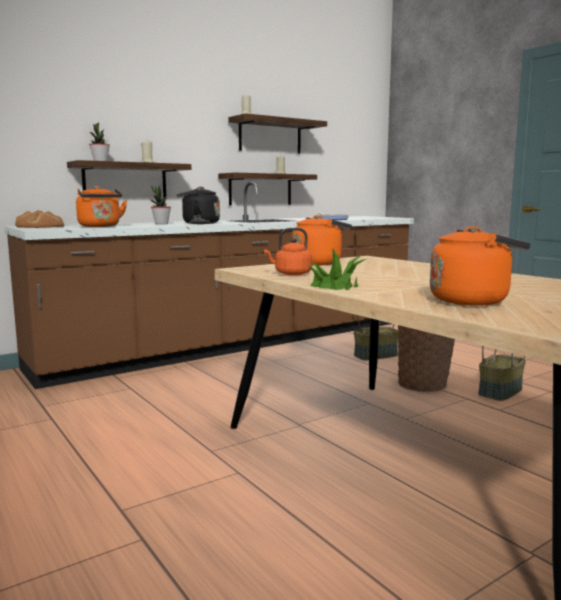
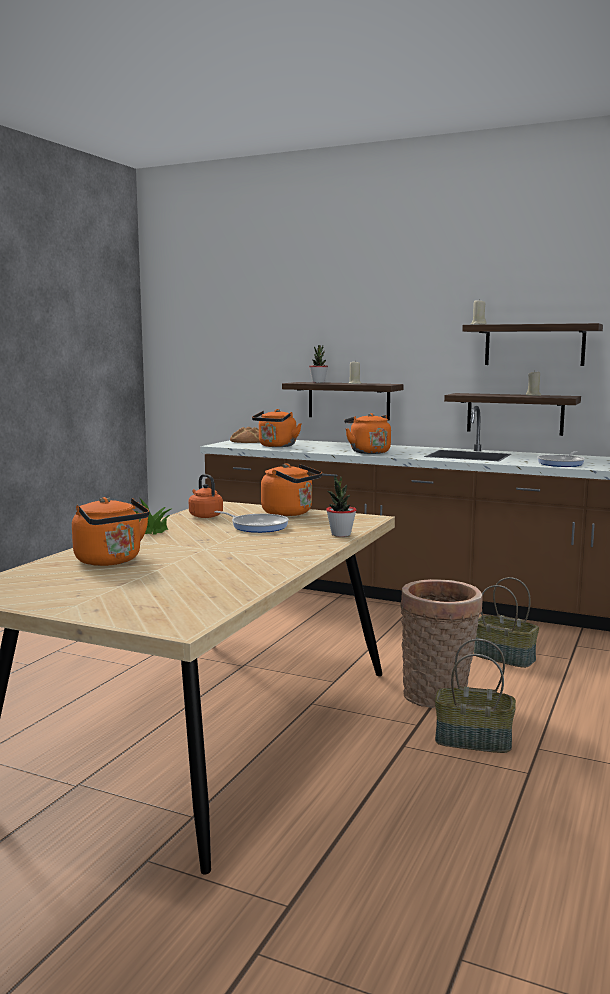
camera: 60 degrees right, 0 degrees up
(161, 224) = (342, 448): potted plant -> potted plant (340, 534)
(198, 223) = (368, 452): black kettle -> orange kettle
(362, 270) = (257, 526): none -> frying pan

